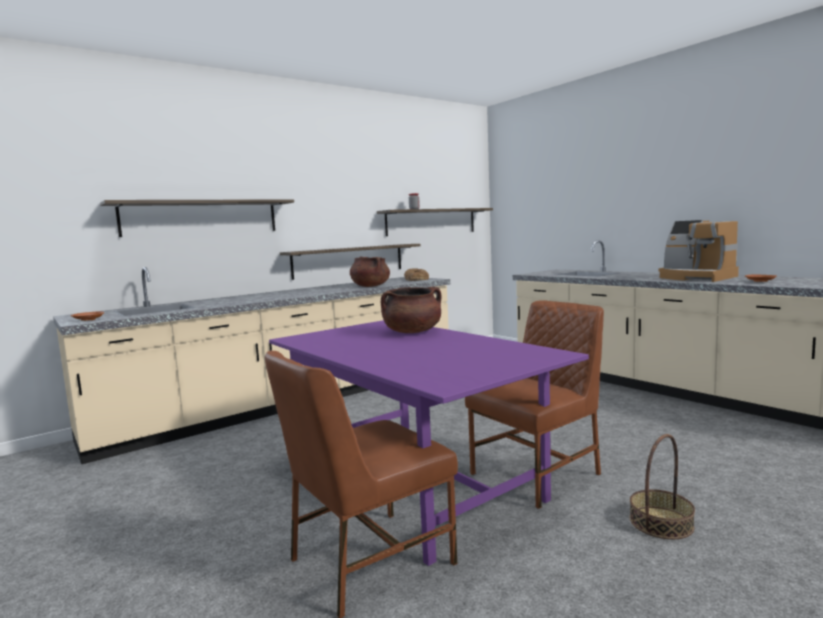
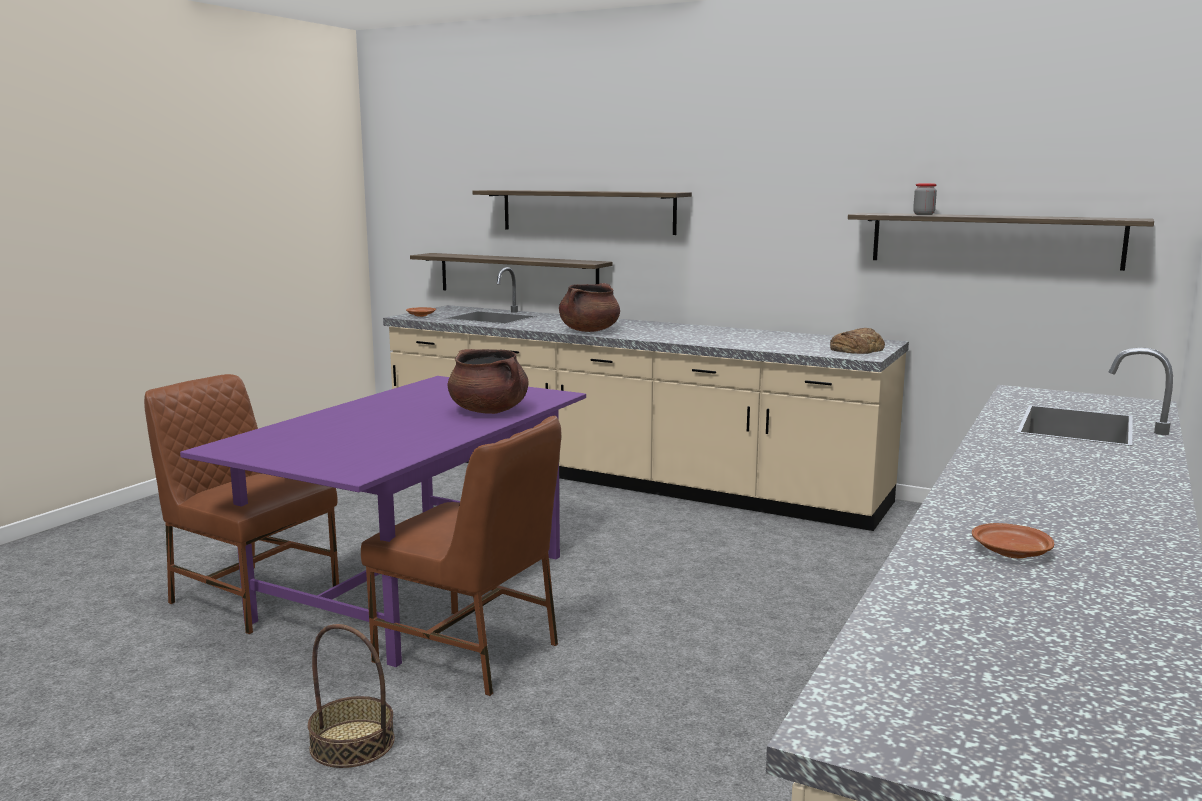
camera: 65 degrees right, 5 degrees up
(349, 260) = (792, 294): shelf -> shelf (517, 276)
(370, 286) = (737, 343): brown cooking pot -> brown cooking pot (589, 331)
(696, 278) = (1058, 501): coffee machine -> none

